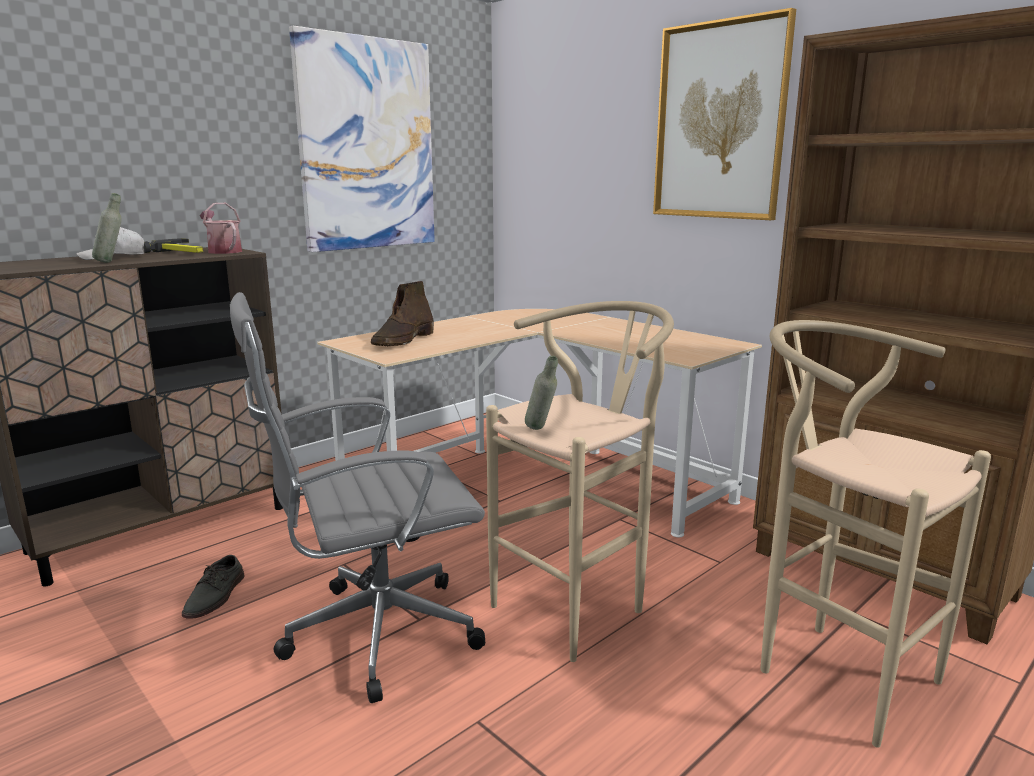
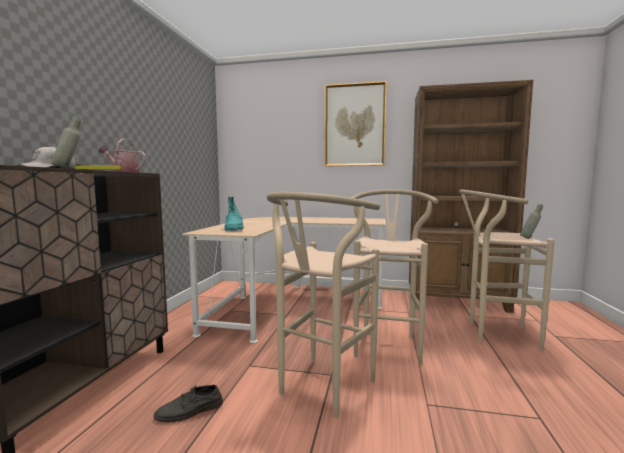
camera: 35 degrees left, 10 degrees down
(216, 596) = (189, 411): grey shoe -> grey shoe turned 90 degrees clockwise
(367, 145) = (171, 124): picture -> none
(372, 635) = (320, 391): grey office chair -> beige stool
(403, 341) = (234, 229): brown boot -> turquoise boot
(541, 430) = (389, 247): grey bottle -> grey bottle (530, 238)

